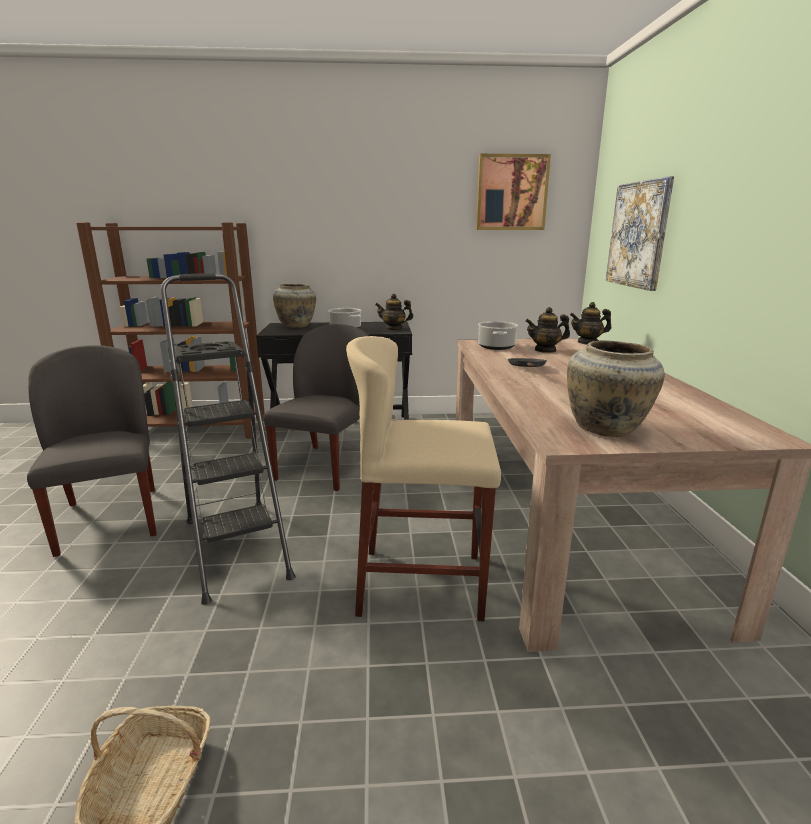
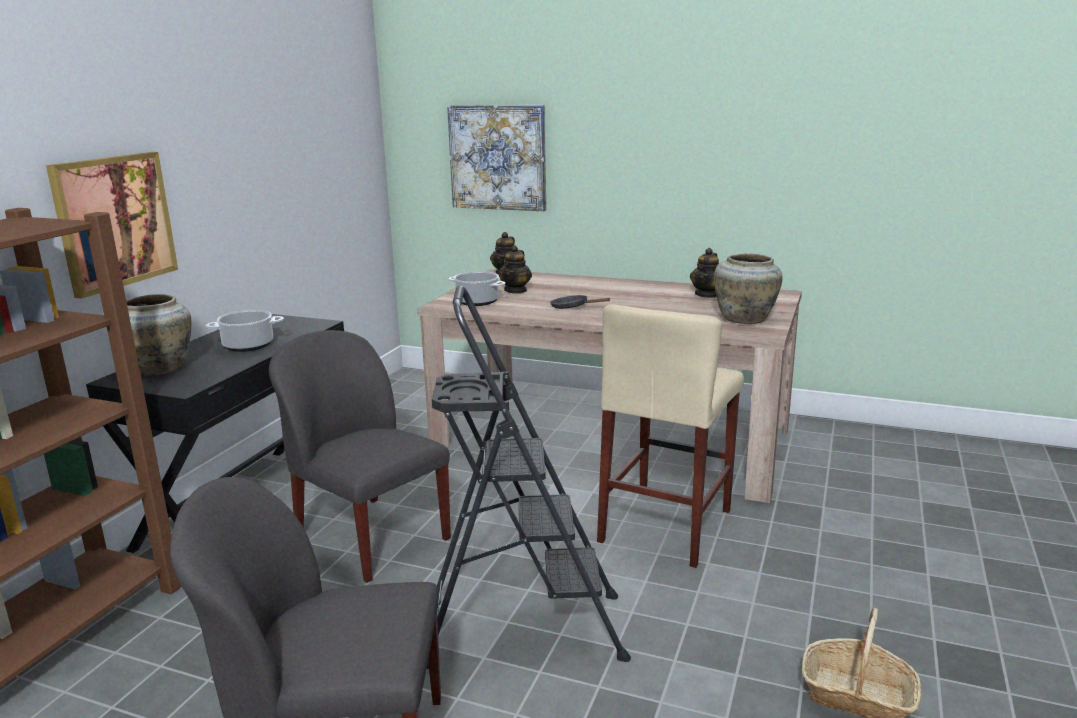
camera: 65 degrees left, 0 degrees up
(394, 329) = (298, 324): teapot -> teapot (707, 294)
(511, 193) = (324, 114): picture -> picture (114, 221)

